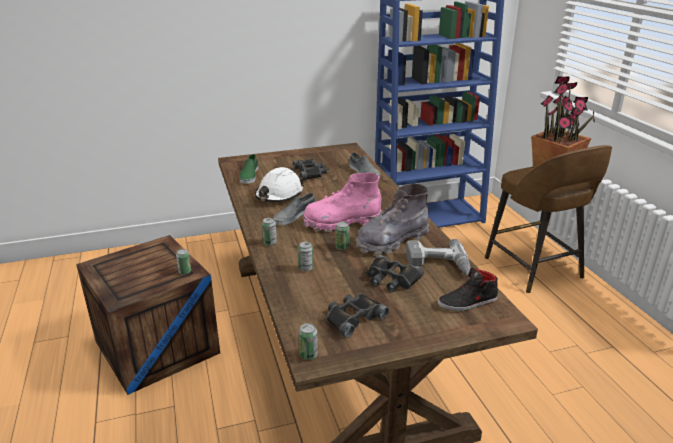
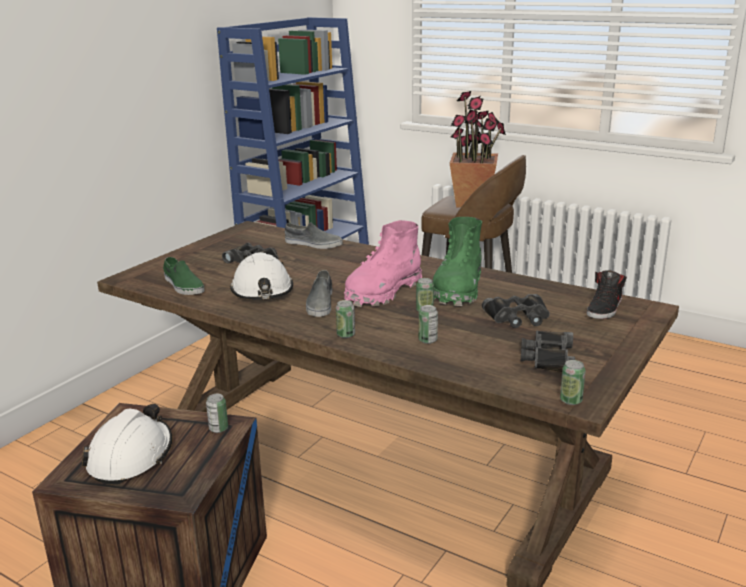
camera: 40 degrees left, 5 degrees down
(130, 267) = (131, 457): none -> white hard hat
(391, 241) = (458, 289): grey boot -> green boot
(438, 265) = (531, 292): power drill -> none

